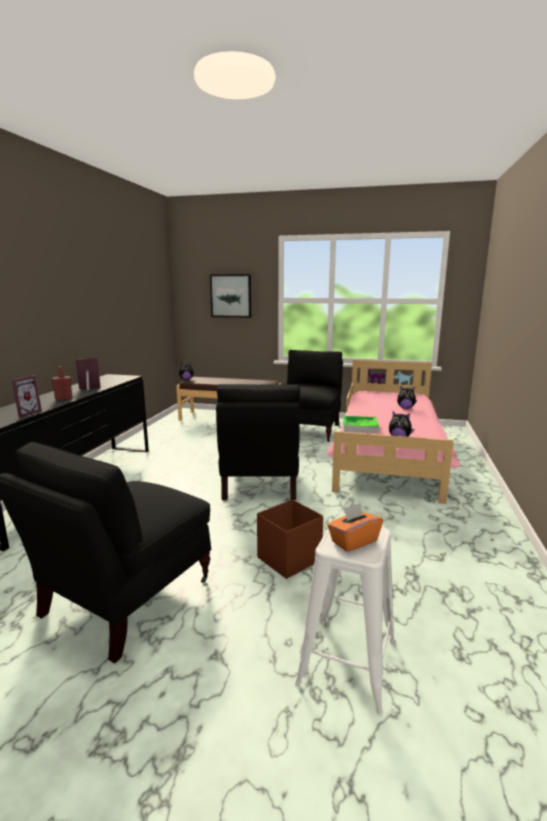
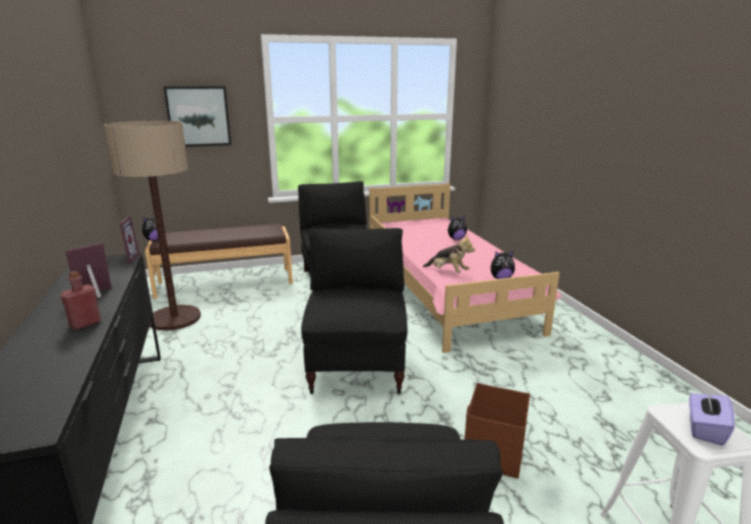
camera: 30 degrees left, 5 degrees up
(25, 413) = (65, 371): picture frame -> picture frame (126, 259)
(178, 433) = (175, 318): none -> floor lamp
(259, 483) = (357, 364): black armchair -> black armchair turned 150 degrees counterclockwise
(353, 541) = (705, 429): orange tissue box -> purple tissue box
(360, 427) = (448, 272): tray -> plush toy

